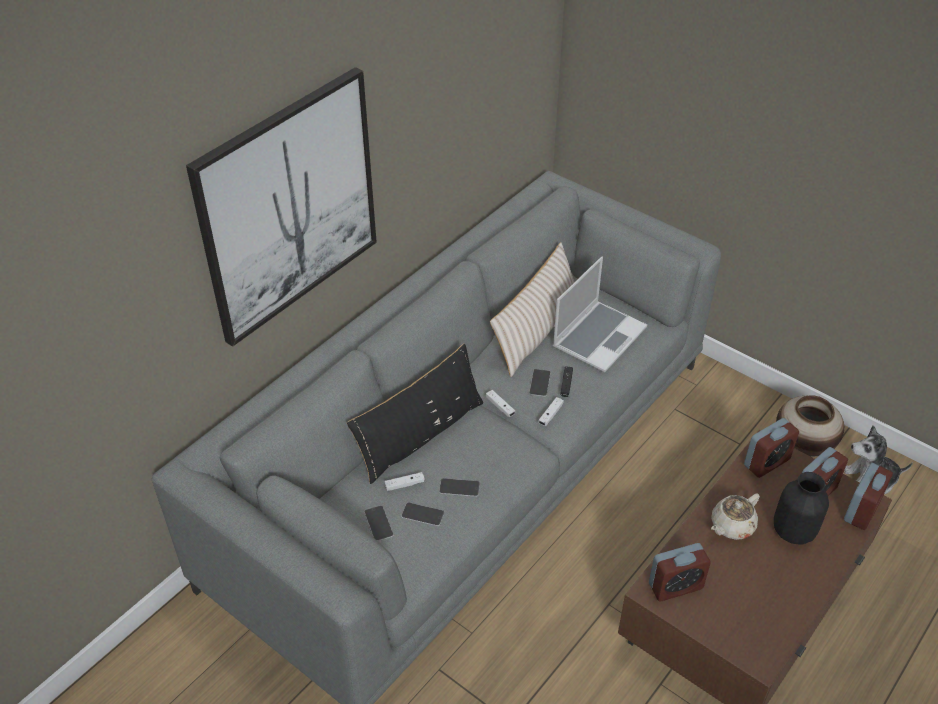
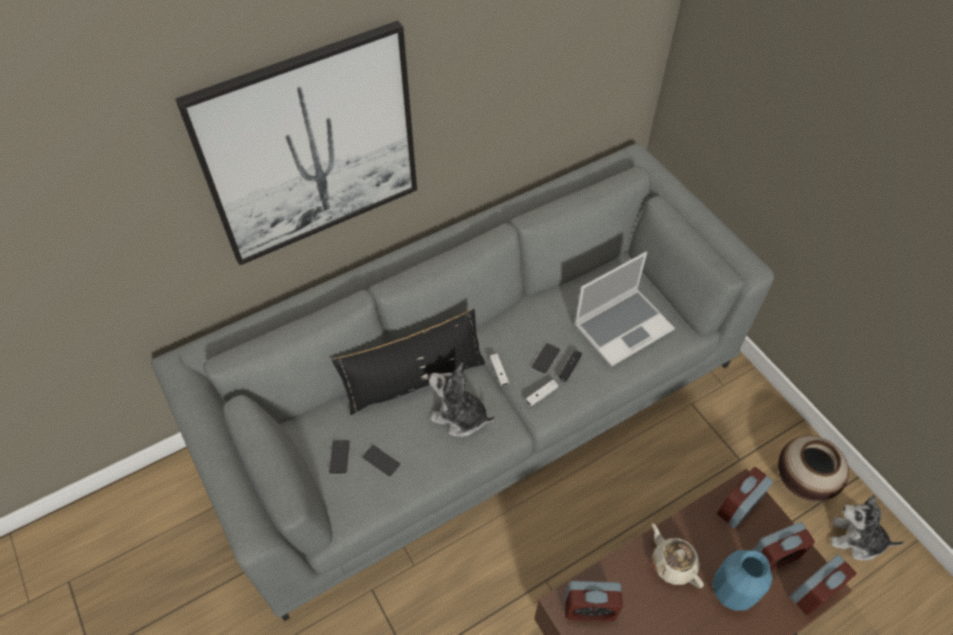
camera: 20 degrees right, 10 degrees up
(404, 484) = (378, 425): white game controller -> none
(459, 487) = (425, 444): phone -> none
(481, 454) = (459, 416): none -> plush toy
(536, 331) = (566, 303): beige pillow -> none
(731, 526) = (672, 563): beige teapot -> beige teapot turned 75 degrees clockwise
(766, 462) = (738, 506): alarm clock -> alarm clock turned 150 degrees clockwise
(793, 530) = (733, 590): black vase -> blue vase

